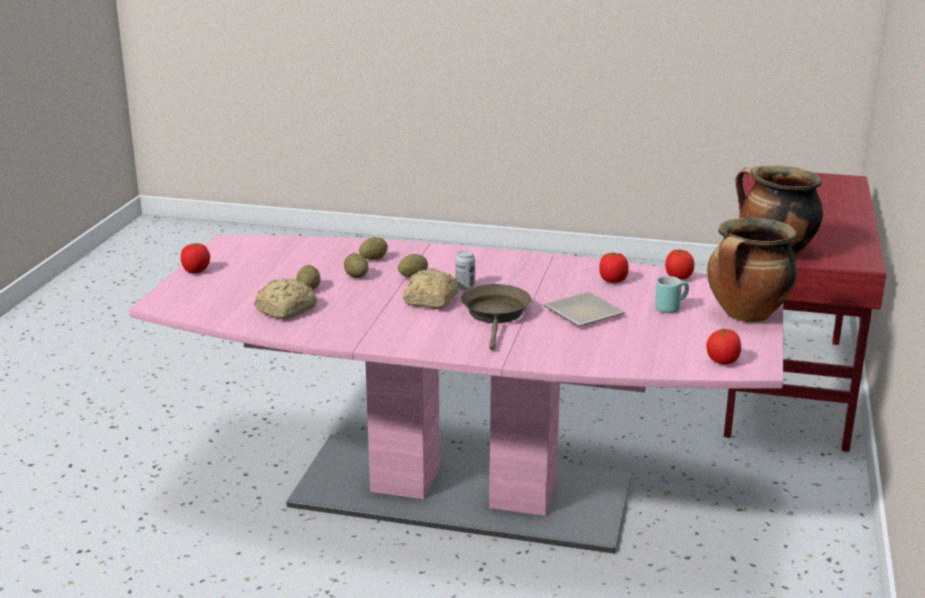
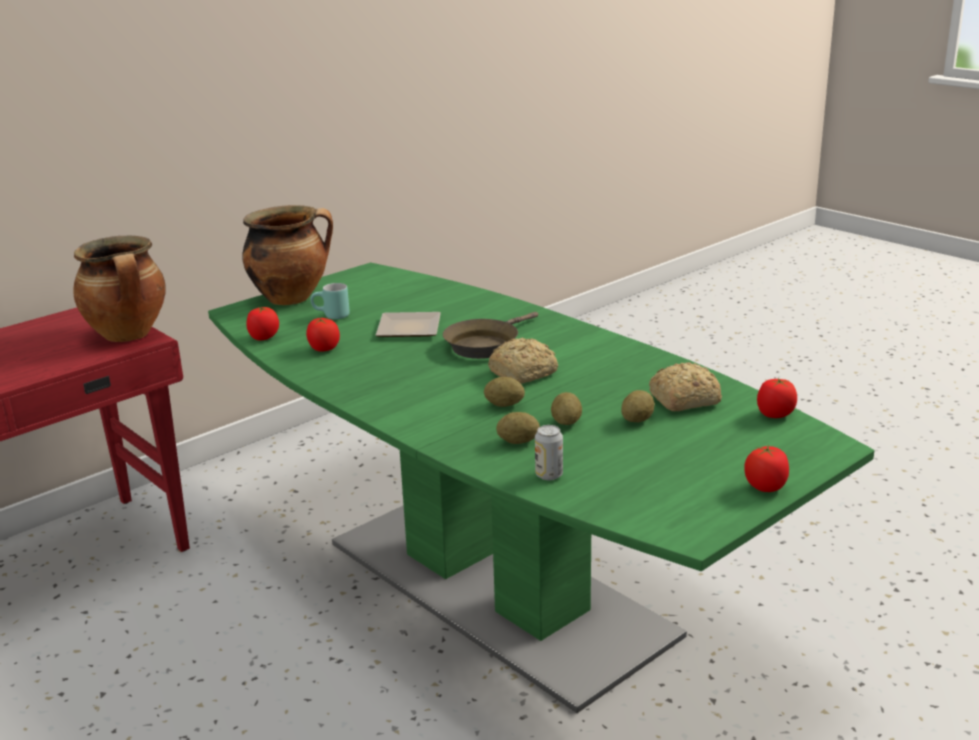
camera: 145 degrees left, 0 degrees up
(463, 492) = (495, 586): pink dining table -> green dining table
(465, 287) = (469, 379): can -> can (549, 475)
(722, 361) = (382, 277): tomato -> tomato (775, 415)

